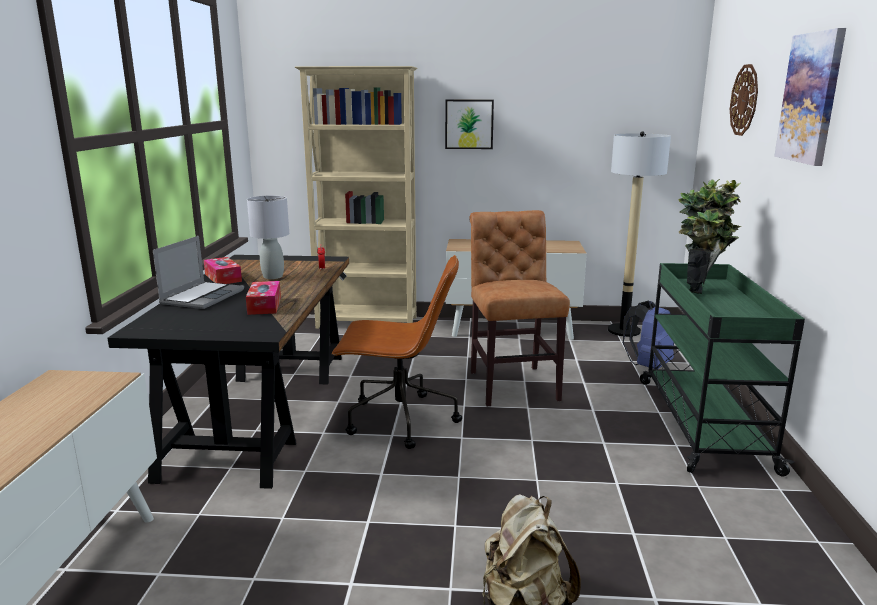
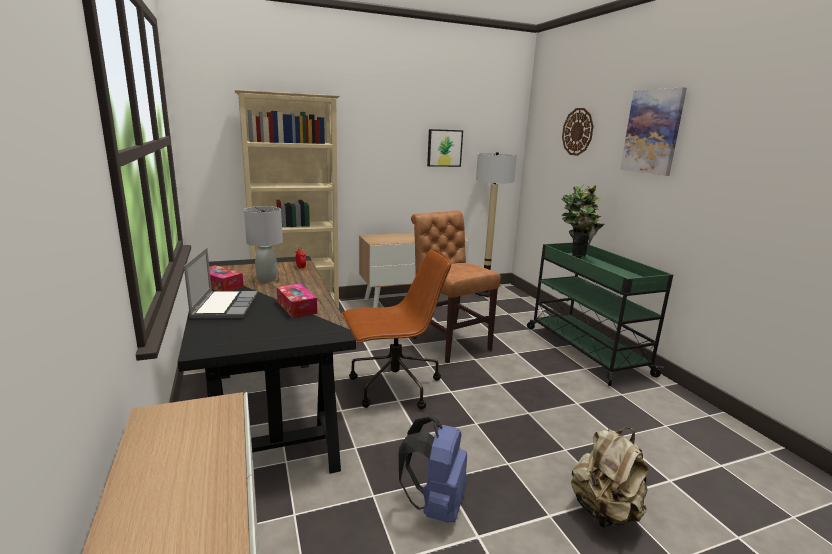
camera: 25 degrees left, 0 degrees up
(469, 124) = (372, 144): picture -> picture (444, 148)
(647, 366) = (520, 315): blue backpack -> blue backpack (435, 505)

